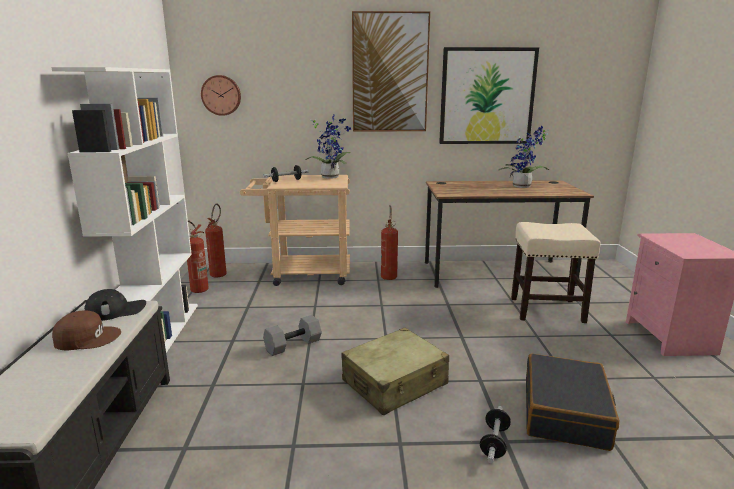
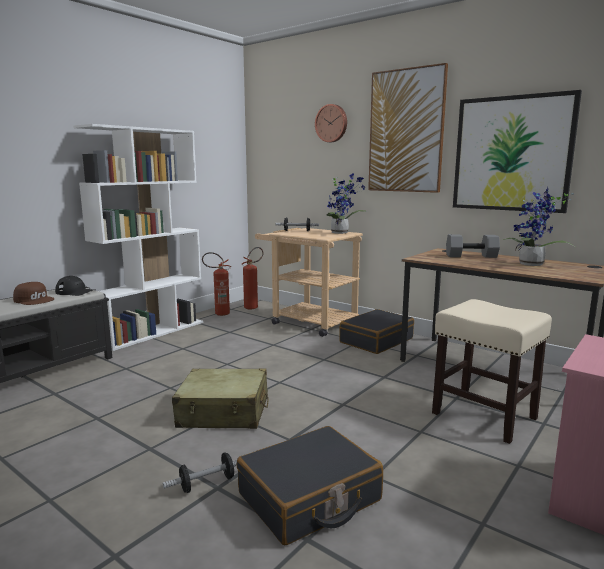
camera: 40 degrees right, 5 degrees down
(221, 95) = (274, 156): wall clock -> wall clock (332, 123)
(293, 345) = (209, 364): grey dumbbell -> grey dumbbell (471, 256)
(389, 275) = (376, 340): fire extinguisher -> black suitcase

